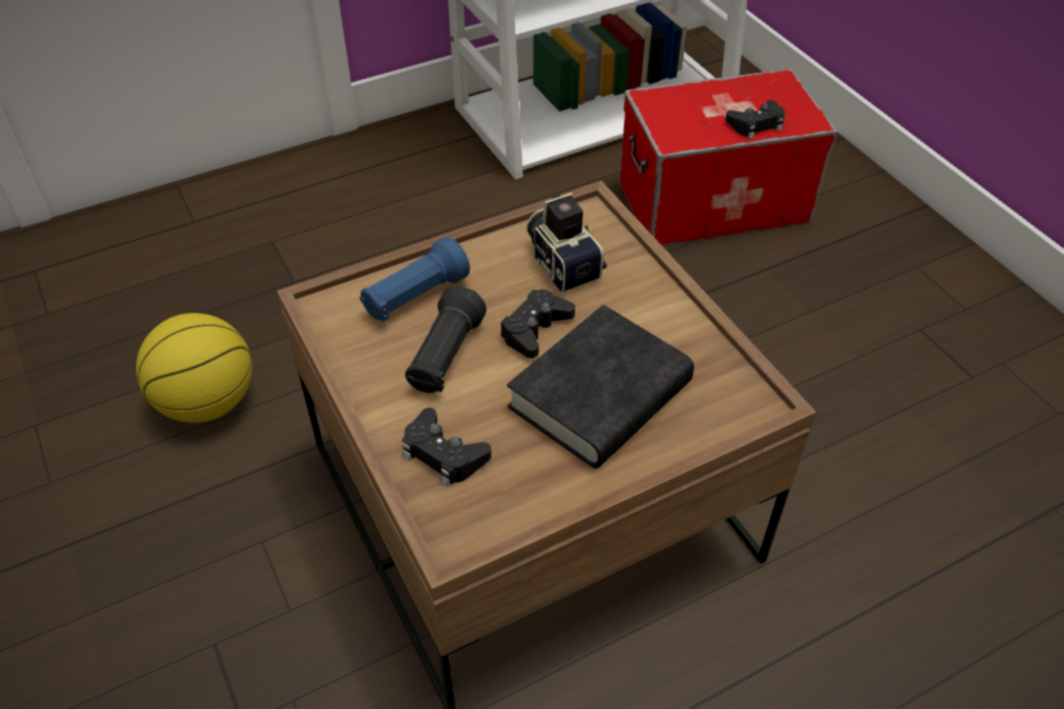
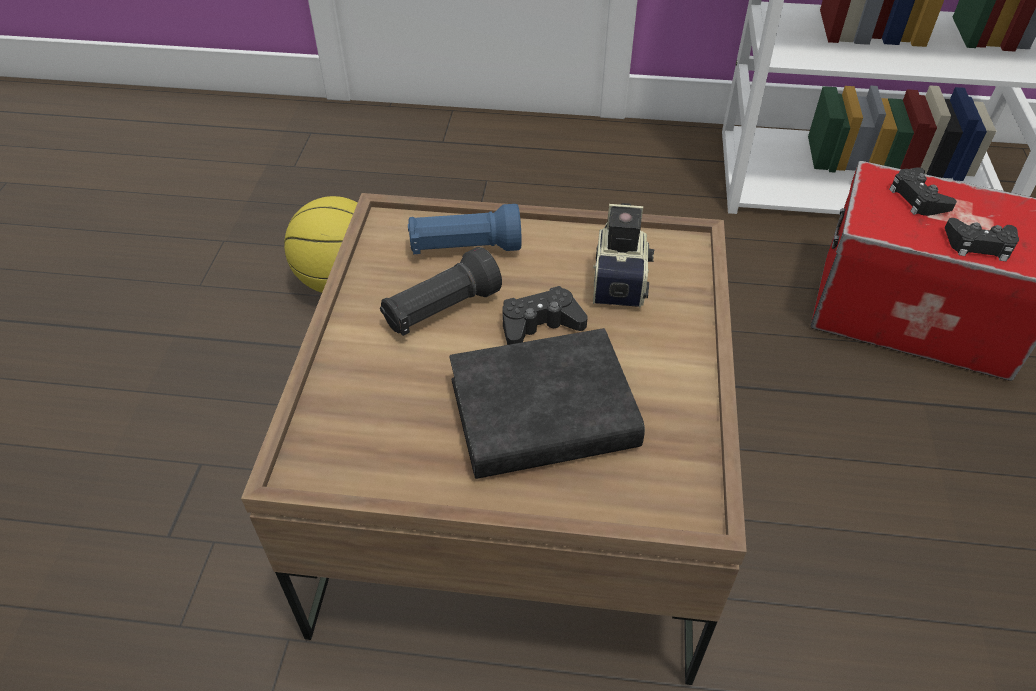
camera: 35 degrees right, 0 degrees up
(443, 454) = (362, 391): black game controller -> black game controller (917, 198)

